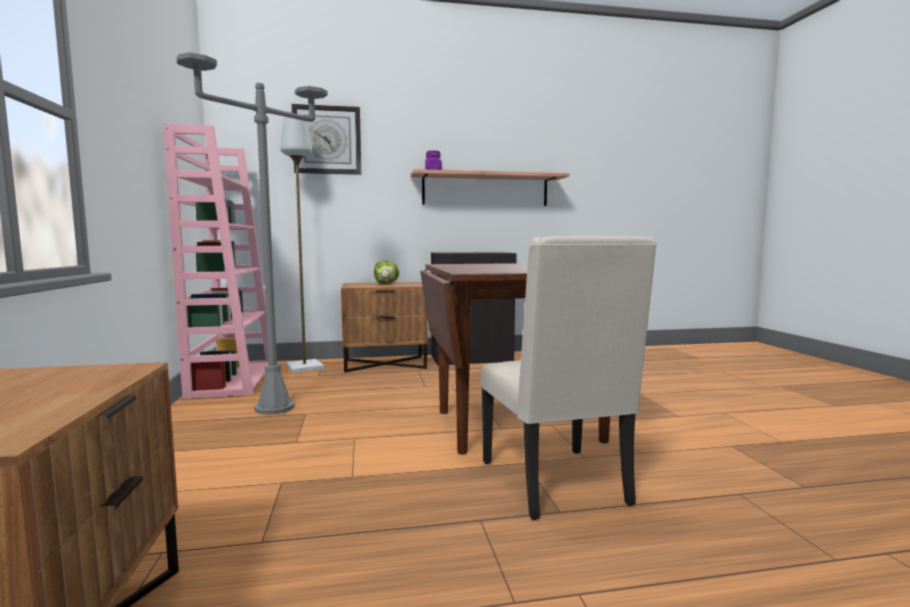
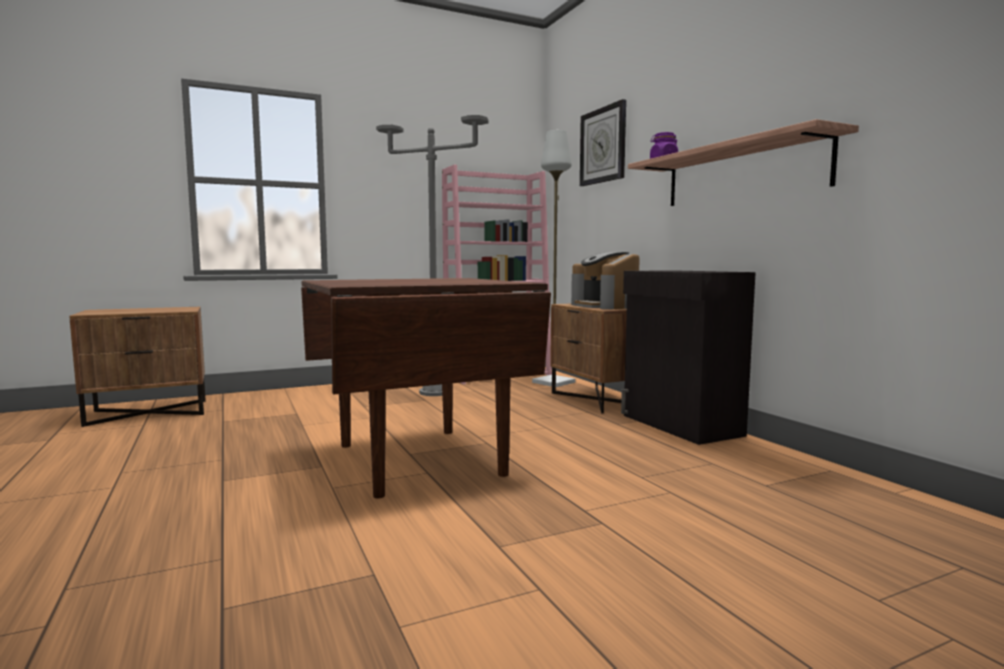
camera: 75 degrees right, 0 degrees up
(386, 284) = (606, 306): lettuce -> coffee machine
(557, 483) = (274, 478): beige chair -> none

